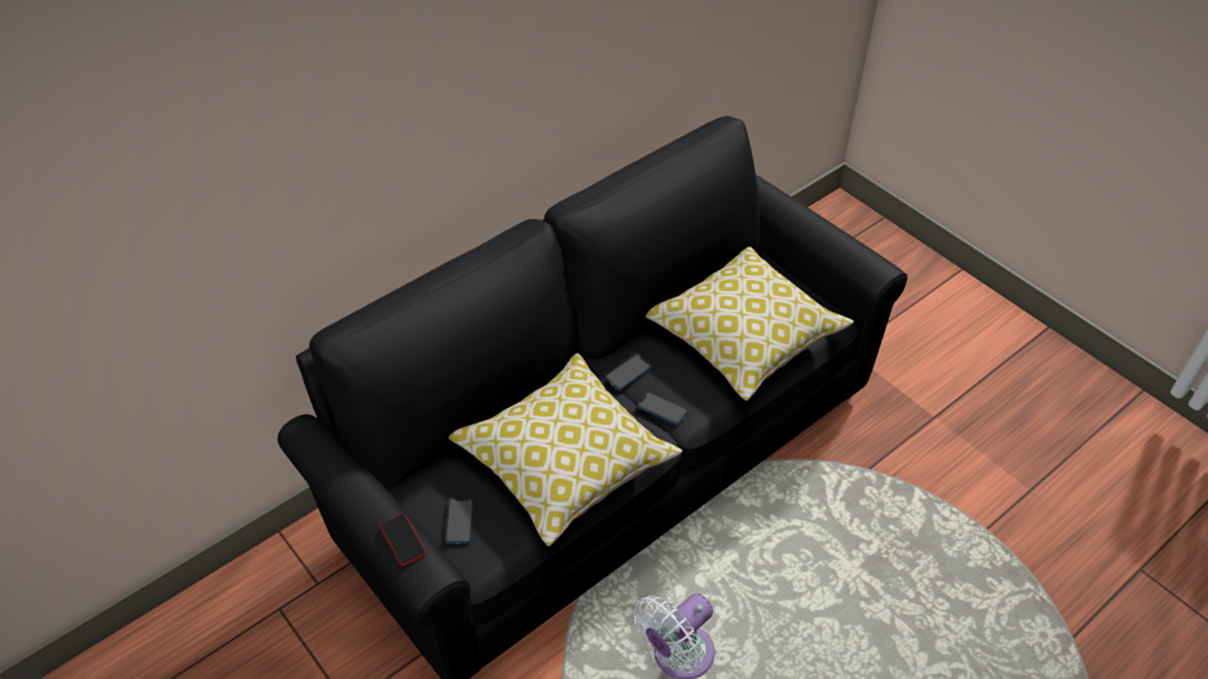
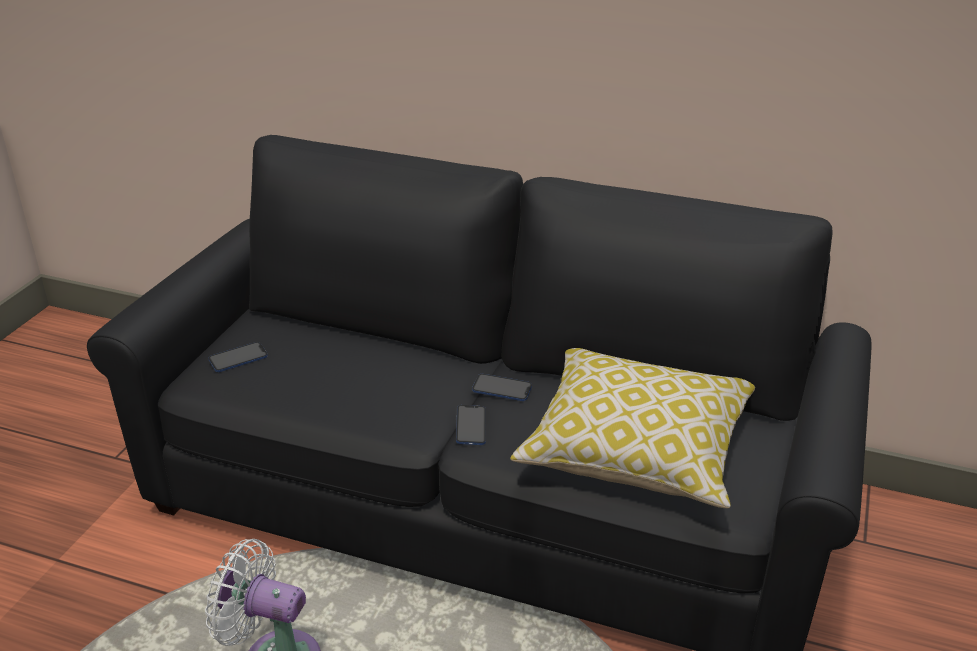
camera: 60 degrees right, 15 degrees down
(403, 540) = (151, 299): phone -> none
(564, 461) = (351, 390): pillow -> none

